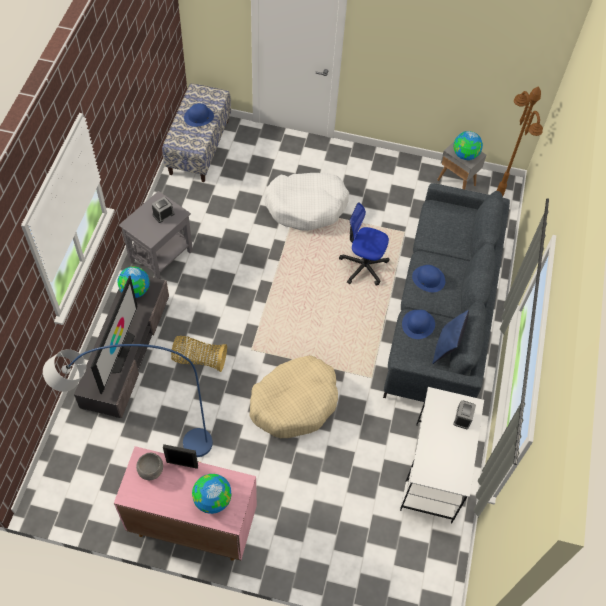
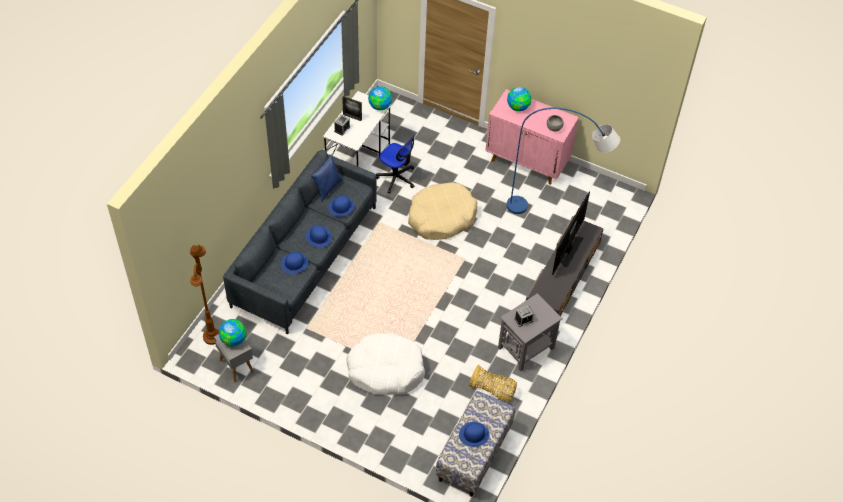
camera: 165 degrees left, 5 degrees down
(135, 290) = (552, 293): globe -> globe (380, 106)
(182, 464) = (534, 127): picture frame -> picture frame (352, 117)
(199, 359) = (507, 259): basket -> basket (493, 390)
(363, 266) = (354, 305): office chair -> office chair (396, 178)
(441, 241) = (294, 263): none -> blue hat

